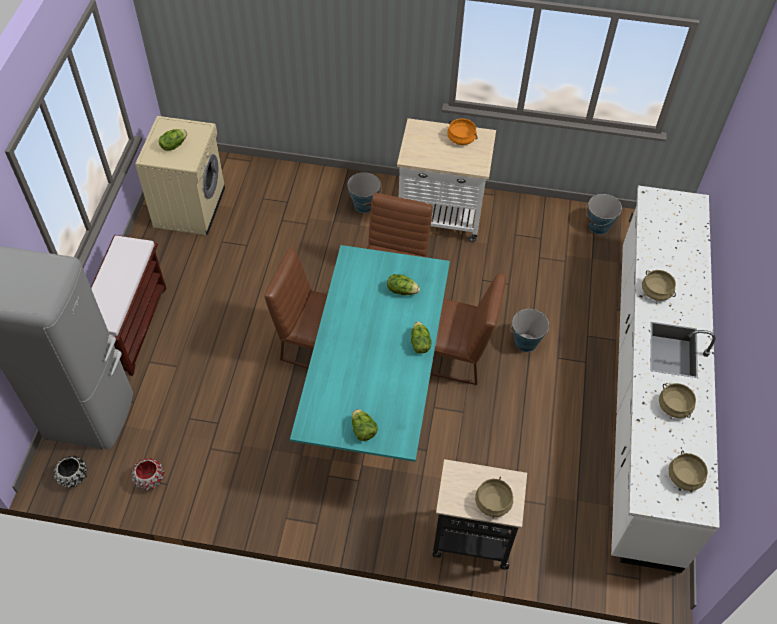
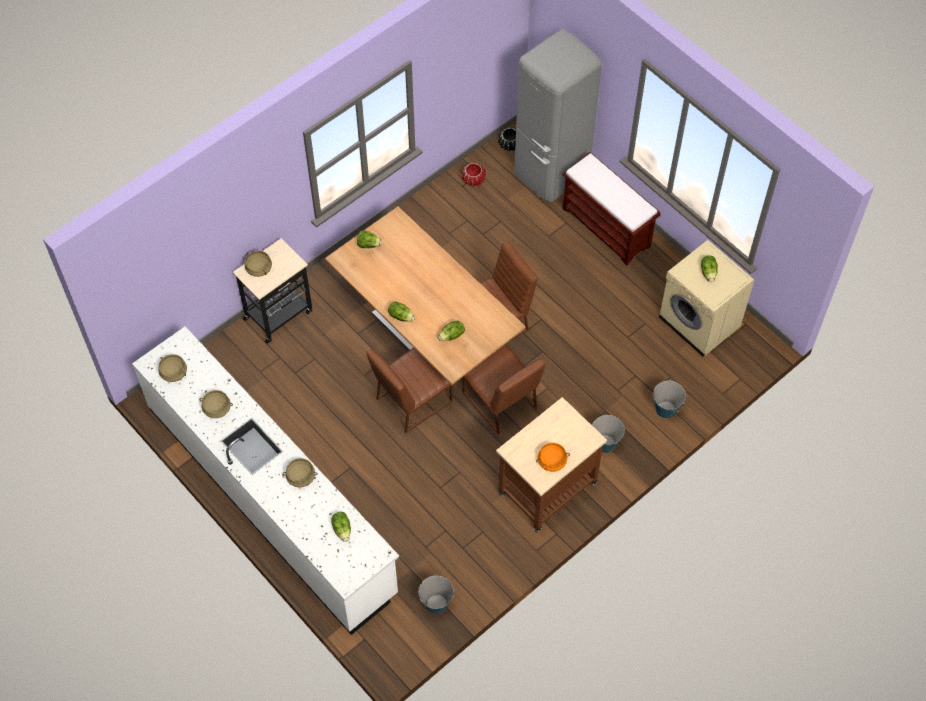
camera: 130 degrees right, 5 degrees up
(374, 394) = (425, 333): turquoise dining table -> beige dining table
(440, 216) = (547, 490): white cart -> brown cart
(525, 342) = (381, 456): bucket -> bucket (666, 409)
(662, 232) = (342, 529): none -> lettuce

